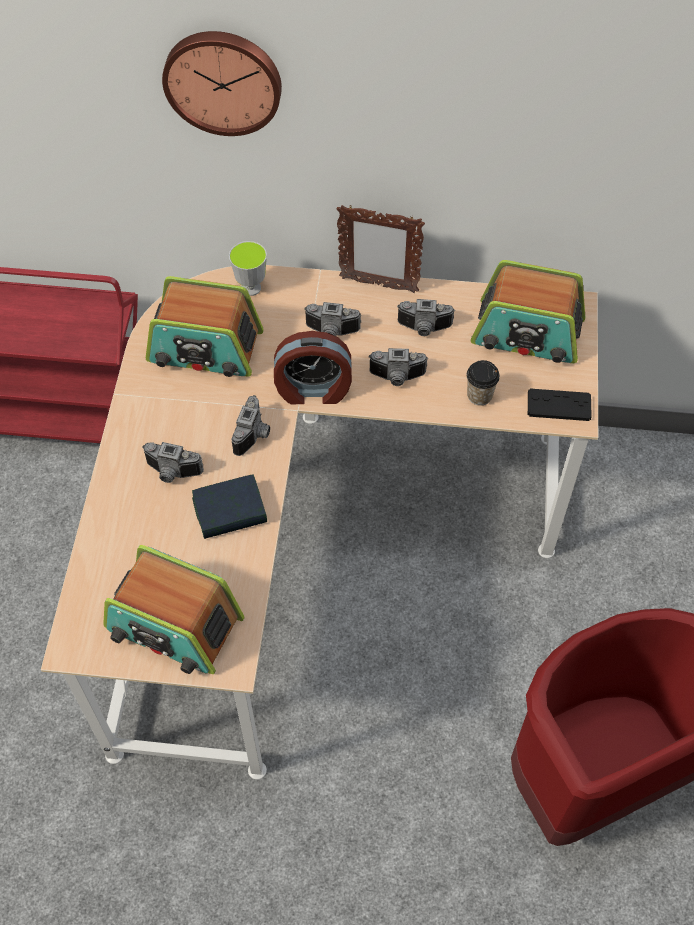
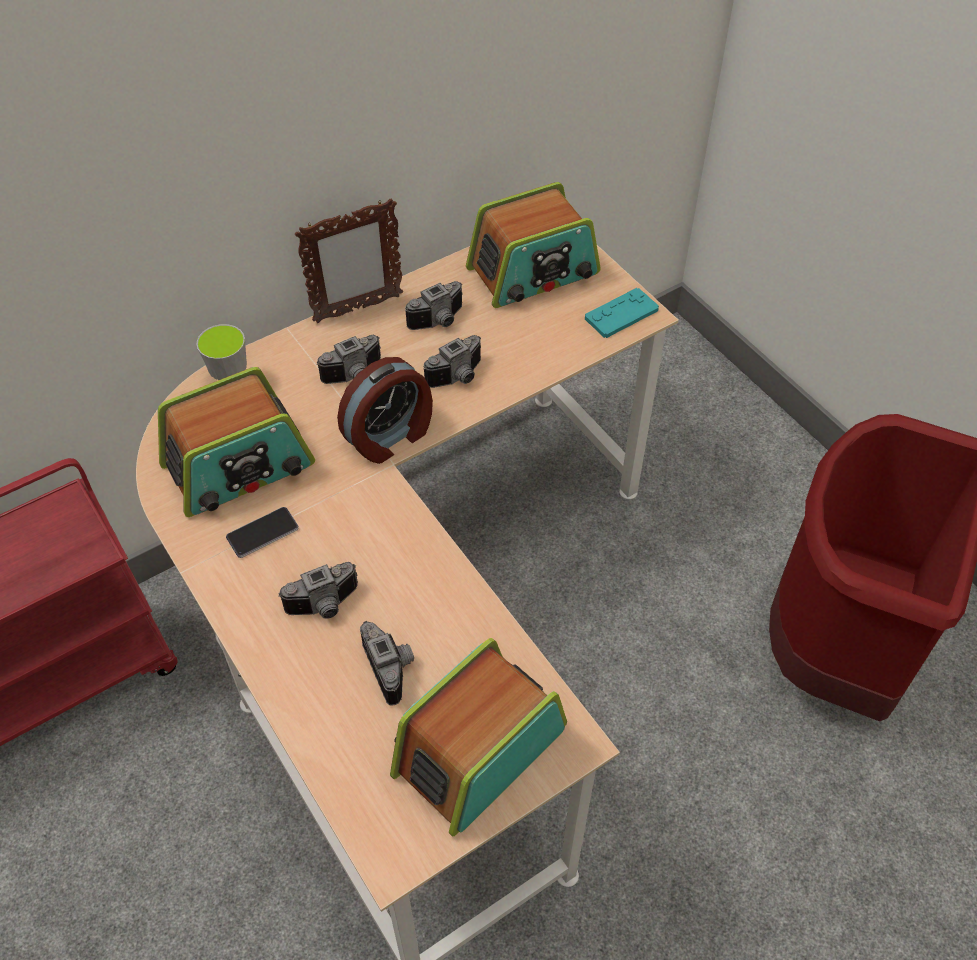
camera: 40 degrees left, 5 degrees down
(174, 625) = (478, 750): radio -> radio turned 150 degrees clockwise
(179, 401) = (262, 533): none -> phone
(223, 80) = (121, 129): wall clock -> none
(230, 511) = (423, 600): book -> none
(255, 435) = (374, 513): camera -> camera (393, 667)
(479, 395) = (547, 347): cup -> none
(559, 406) = (621, 314): black game controller -> turquoise game controller

